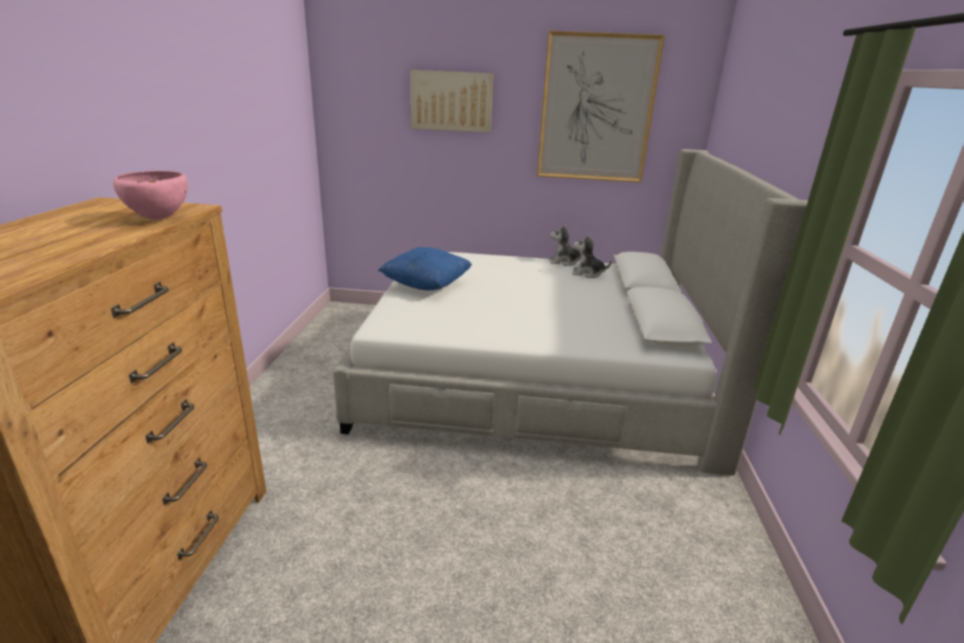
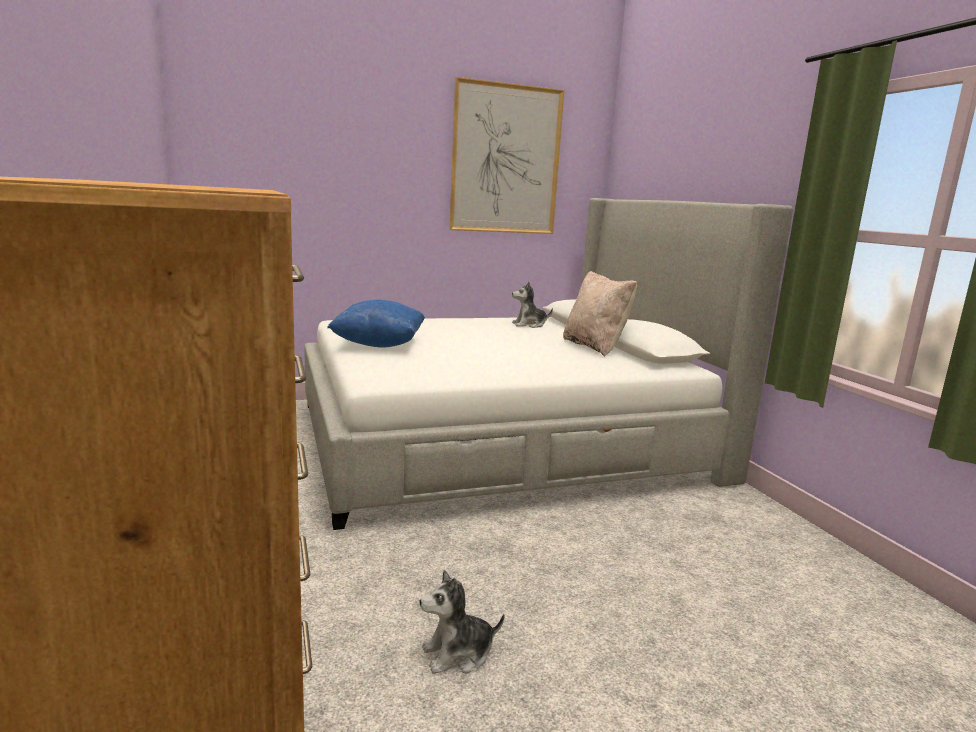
camera: 25 degrees left, 10 degrees down
(158, 219) = (244, 188): pink bowl -> none
(451, 101) = (352, 146): picture -> none
(564, 262) = (495, 319): plush toy -> plush toy (458, 654)
(619, 311) = (595, 347): none -> beige pillow

